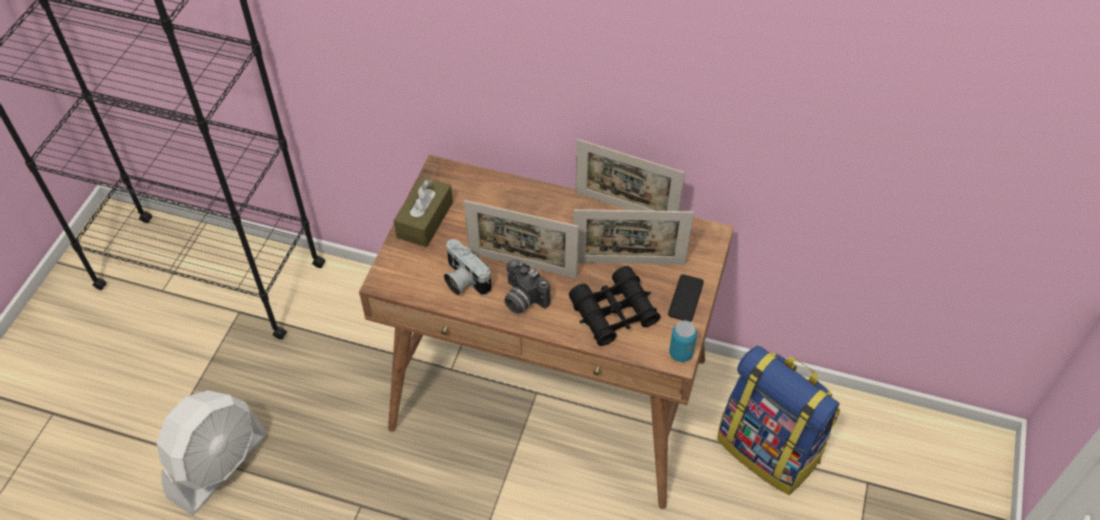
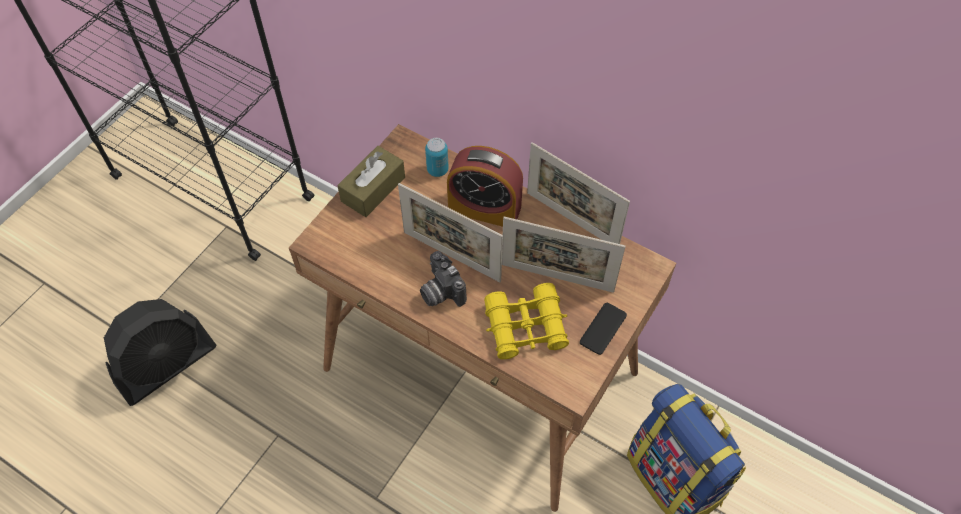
camera: 15 degrees right, 5 degrees up
(218, 465) = (167, 365): white fan -> black fan
(463, 280) = (389, 259): camera -> none
(539, 215) = (484, 209): none -> alarm clock
(614, 313) = (526, 327): black binoculars -> yellow binoculars
(681, 353) = (579, 386): can -> can (437, 170)

